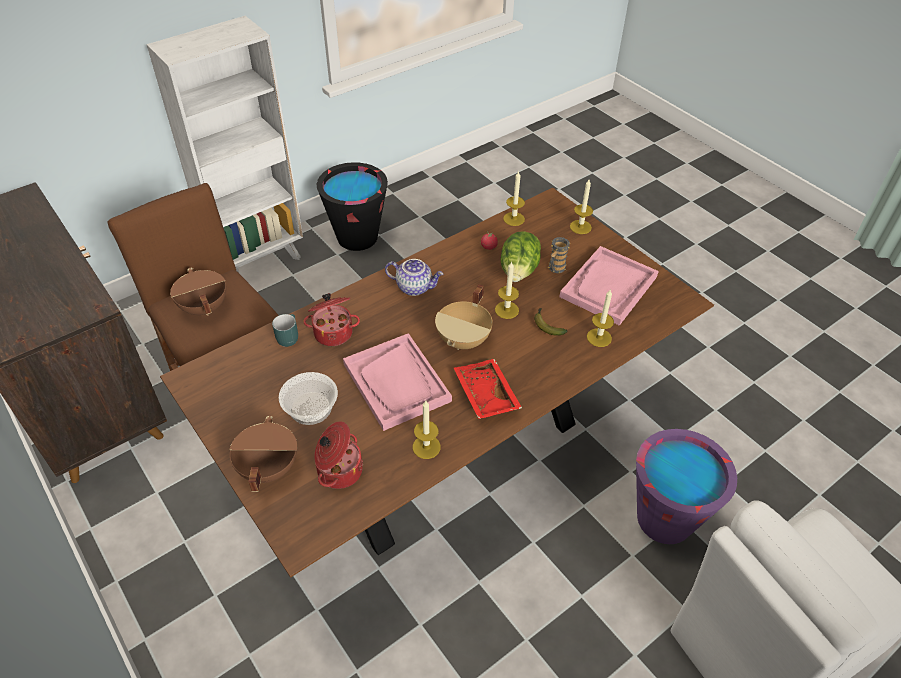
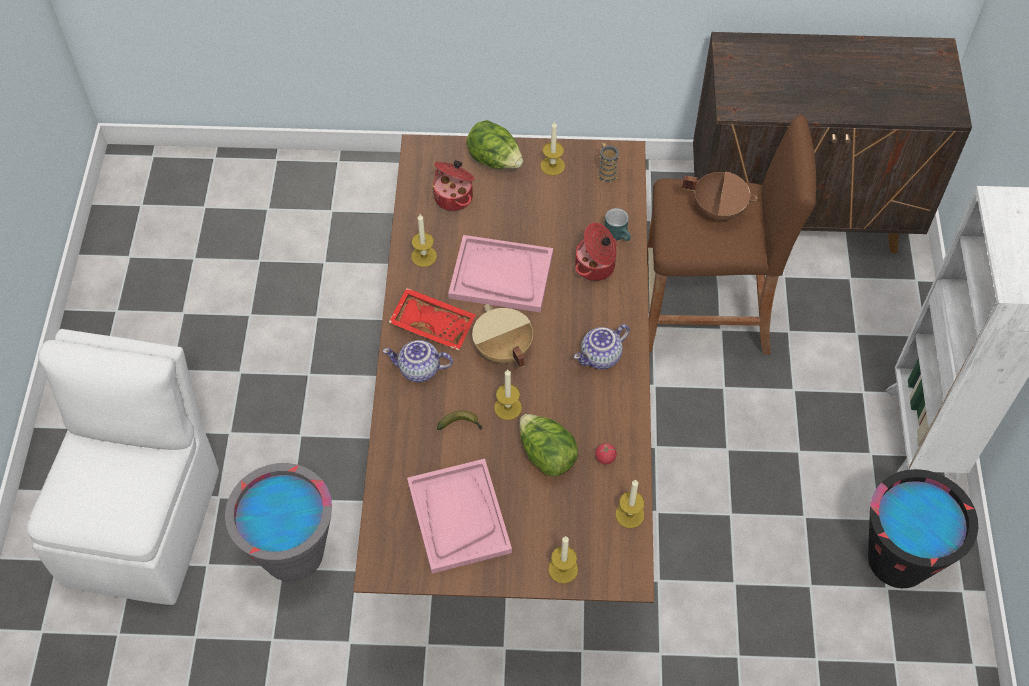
camera: 130 degrees right, 10 degrees up
(267, 468) = (495, 160): brown cooking pot -> lettuce
(311, 407) = (526, 211): bowl -> none
(533, 376) = (418, 370): none -> teapot
(555, 269) = (523, 491): mug -> mug (606, 172)
(599, 337) = (410, 453): candle -> candle (552, 166)
(664, 519) = (293, 553): purple bucket -> grey bucket

